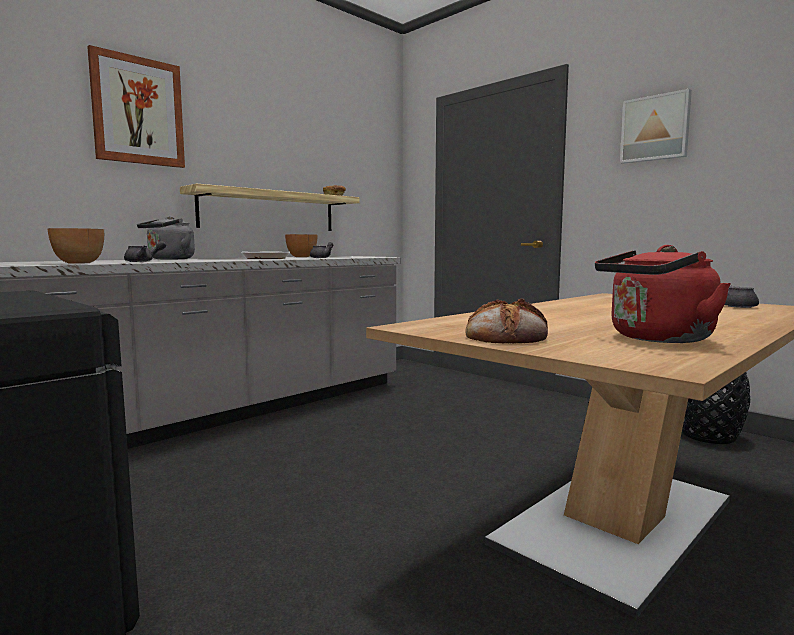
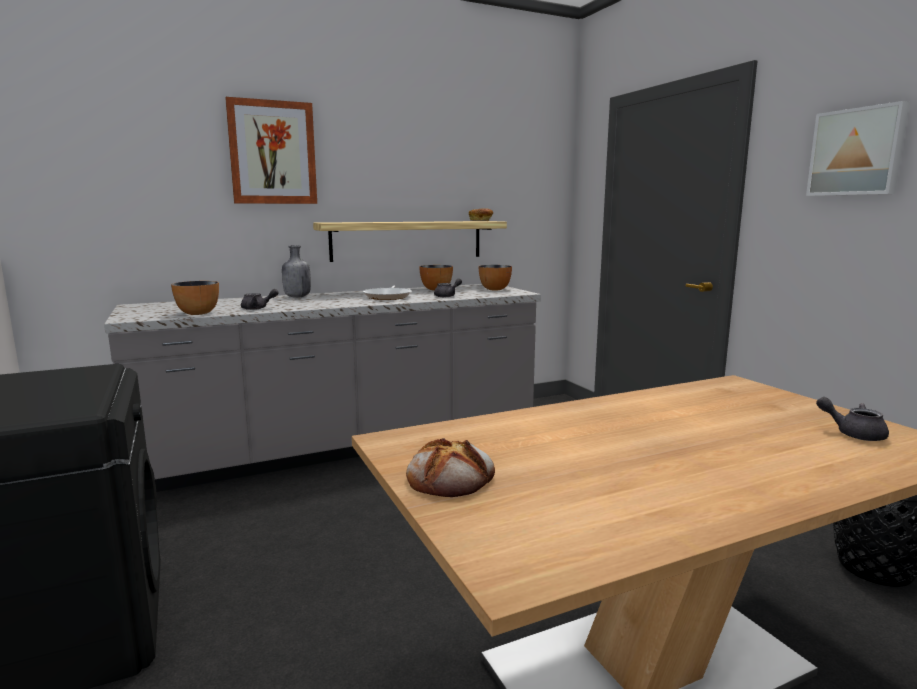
camera: 20 degrees right, 5 degrees up
(169, 259) = (297, 297): grey kettle -> grey bottle
(355, 256) = (495, 289): none -> bowl
(656, 339) = (601, 510): red kettle -> none

